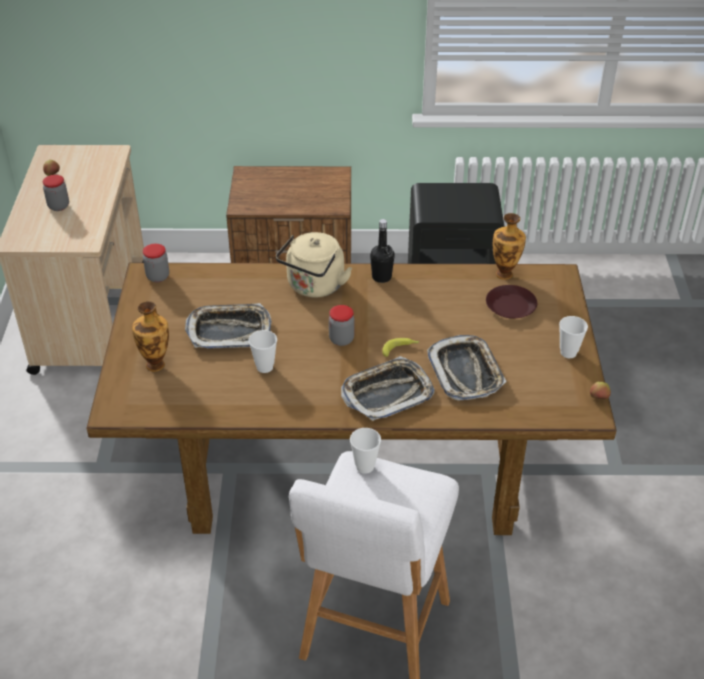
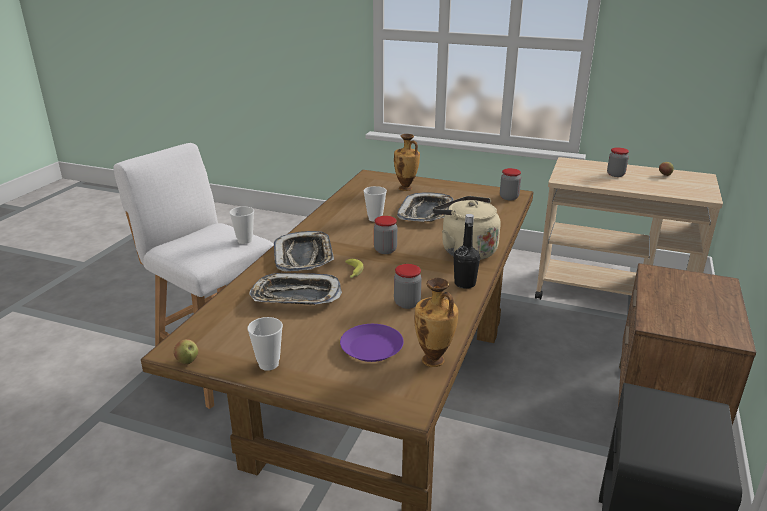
camera: 110 degrees right, 15 degrees down
(435, 303) = (407, 303): none -> jar
(510, 306) = (372, 347): brown plate -> purple plate

